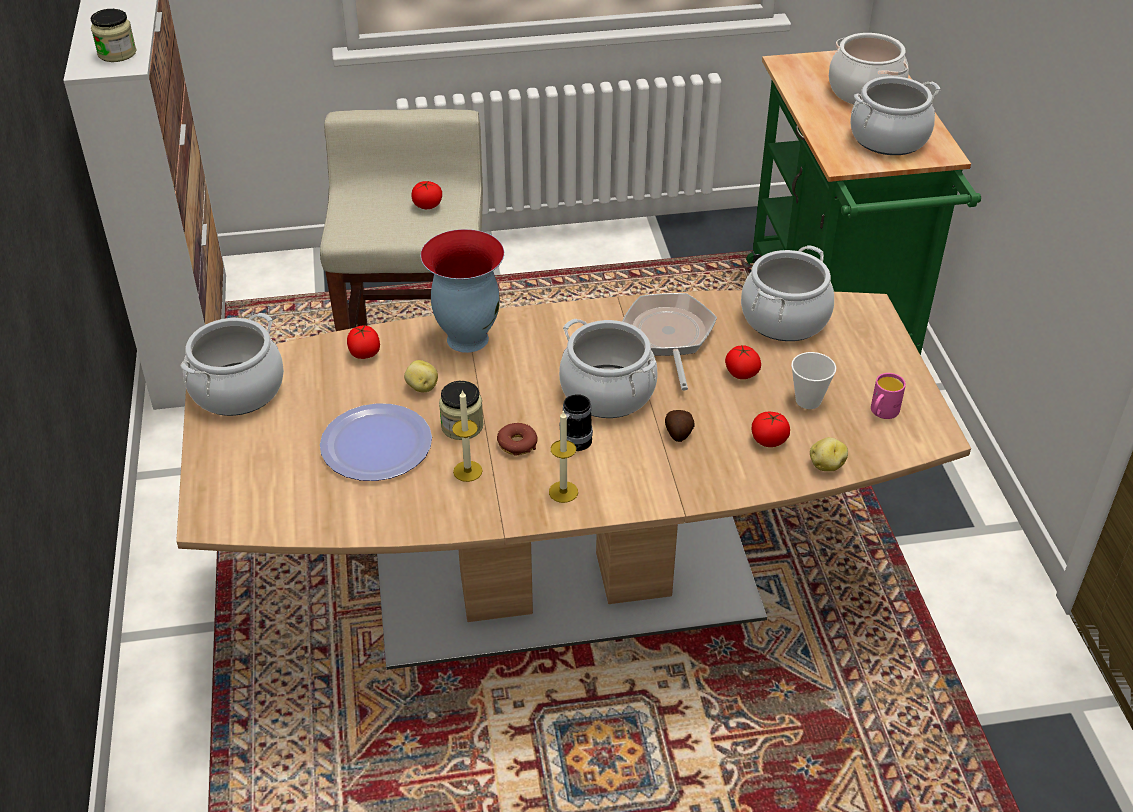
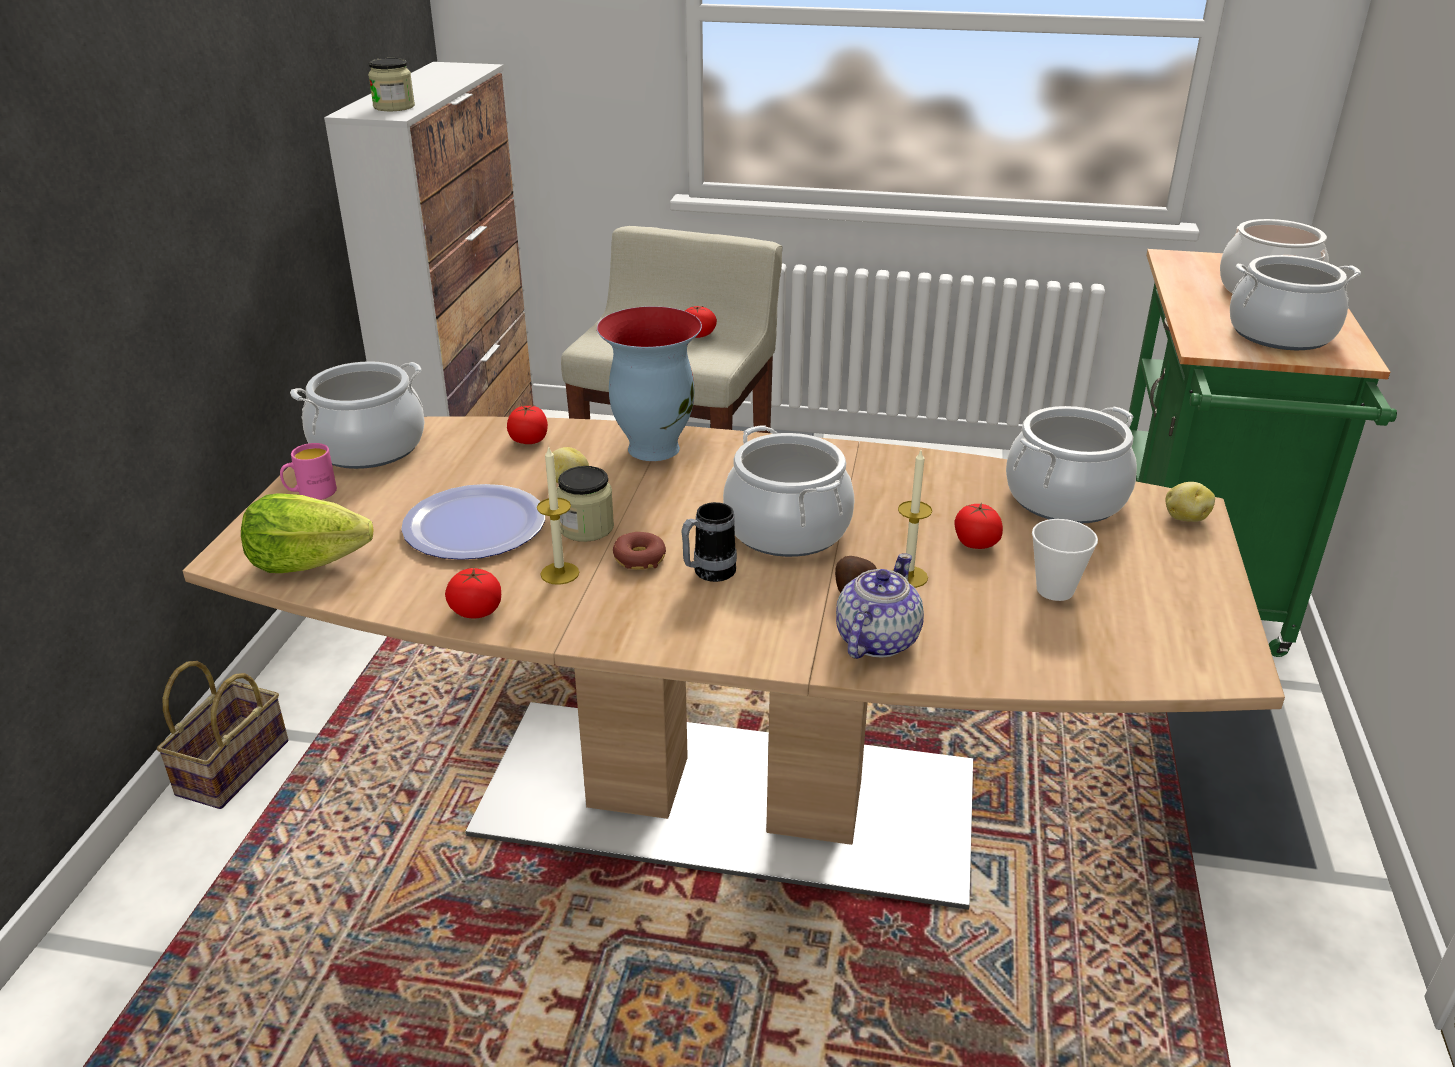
camera: 20 degrees right, 10 degrees down
(159, 667) = (233, 765): none -> basket
(271, 510) = (307, 563): none -> lettuce
(563, 492) = (662, 620): candle -> candle (908, 577)
(669, 337) = (900, 490): frying pan -> none
(712, 471) = (875, 640): none -> teapot
(769, 440) = (975, 623): tomato -> tomato (476, 611)
(826, 465) = (1045, 669): potato -> potato (1185, 518)
(882, 413) = (1159, 625): pink mug -> pink mug (311, 494)

